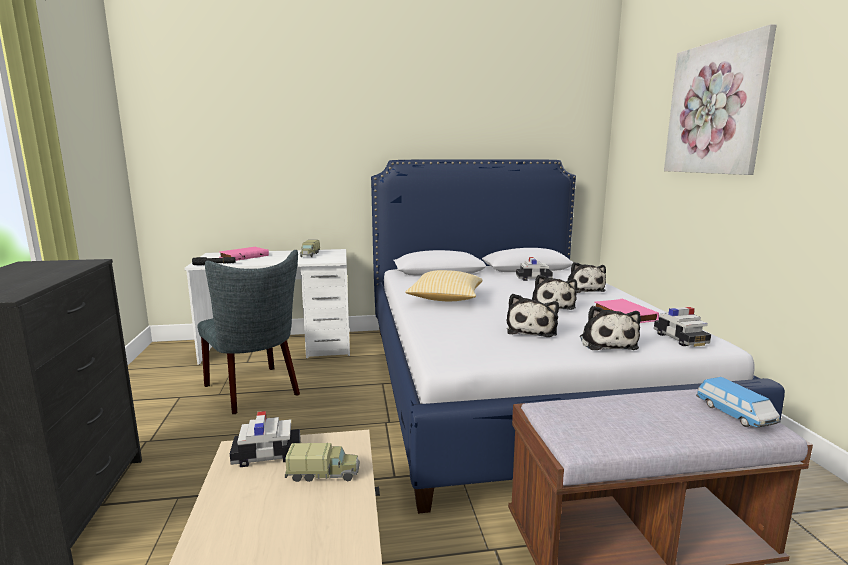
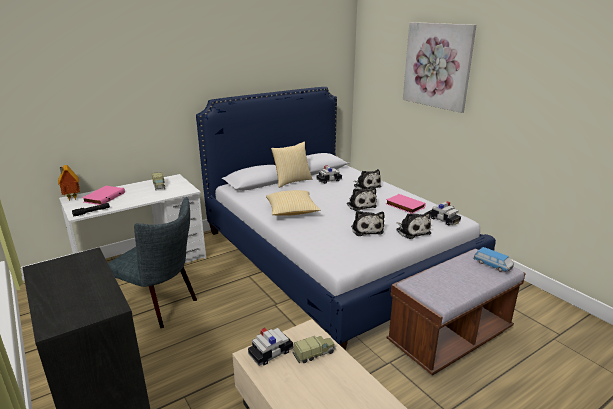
camera: 25 degrees left, 10 degrees up
(214, 254) = (71, 198): none -> toy house
(481, 274) = (292, 181): none -> pillow

